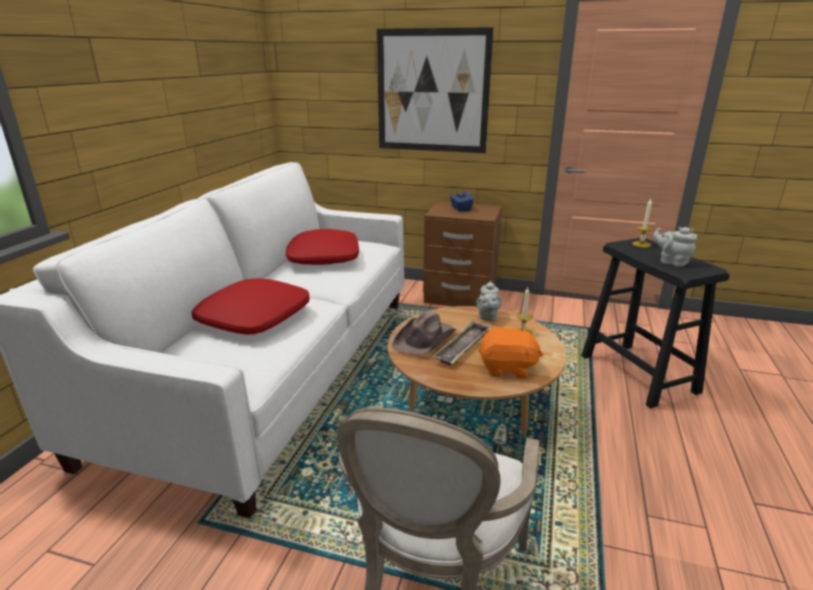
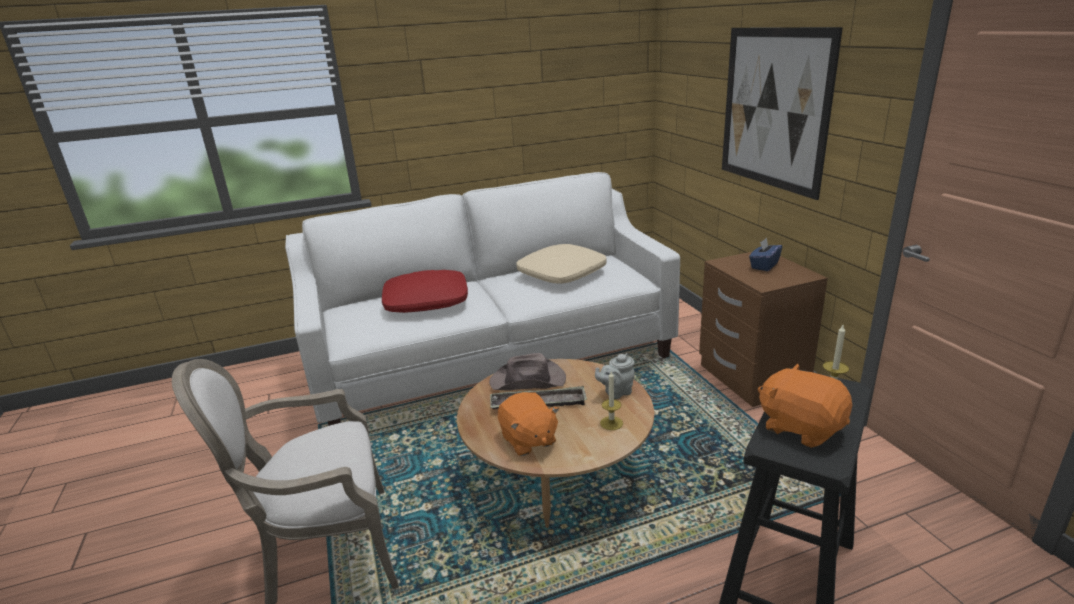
camera: 55 degrees right, 0 degrees up
(323, 257) = (561, 273): red pillow -> beige pillow
(671, 262) = (801, 427): grey teapot -> orange plush toy

